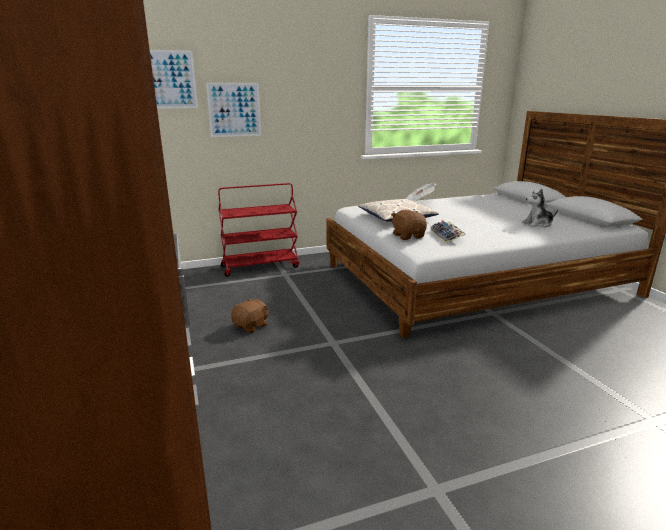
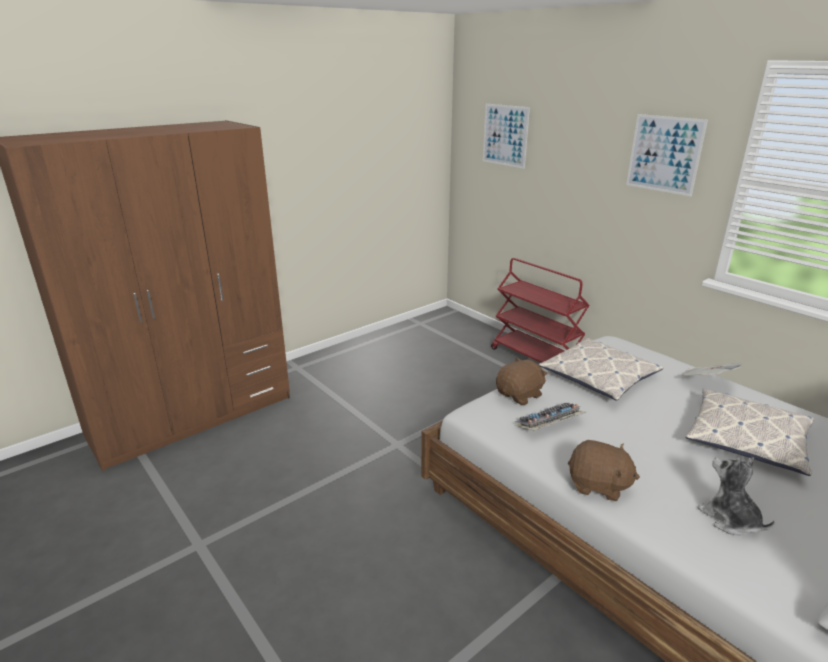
camera: 70 degrees right, 5 degrees up
(234, 110) = (556, 177): picture -> picture (664, 154)
(251, 326) = (402, 392): brown plush toy -> brown plush toy (598, 485)
(474, 208) = (747, 439): none -> pillow

